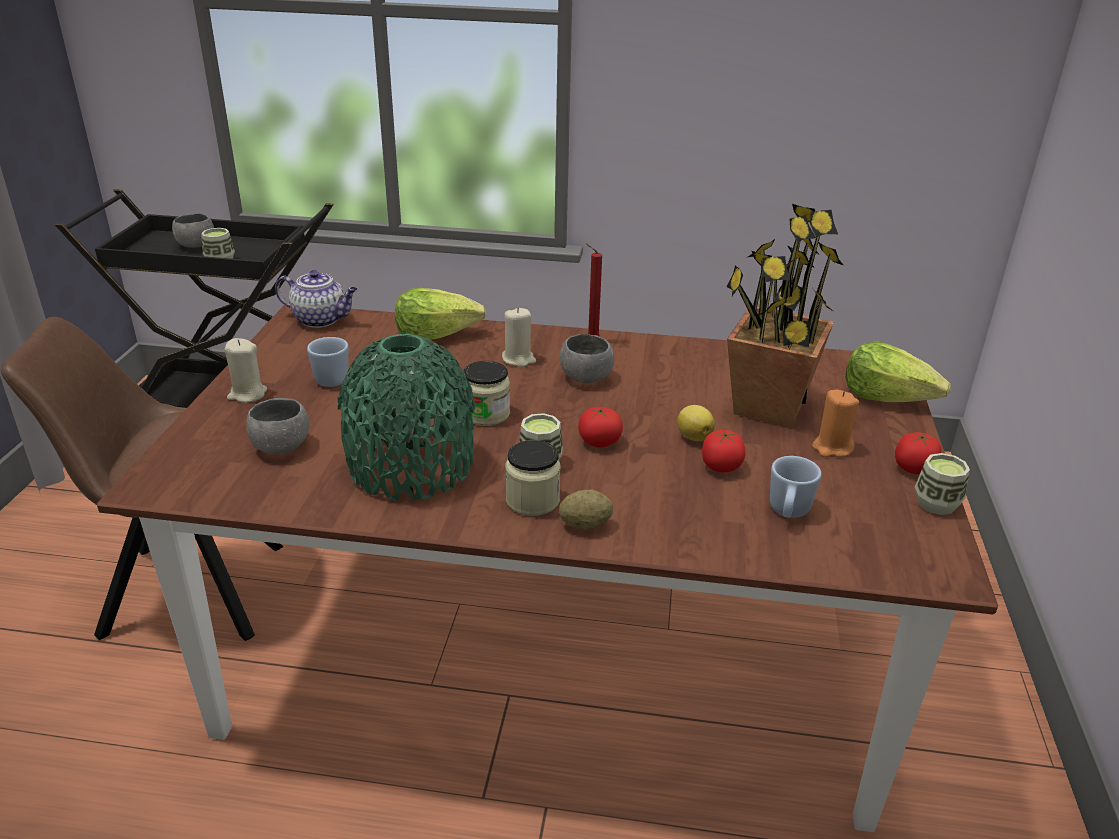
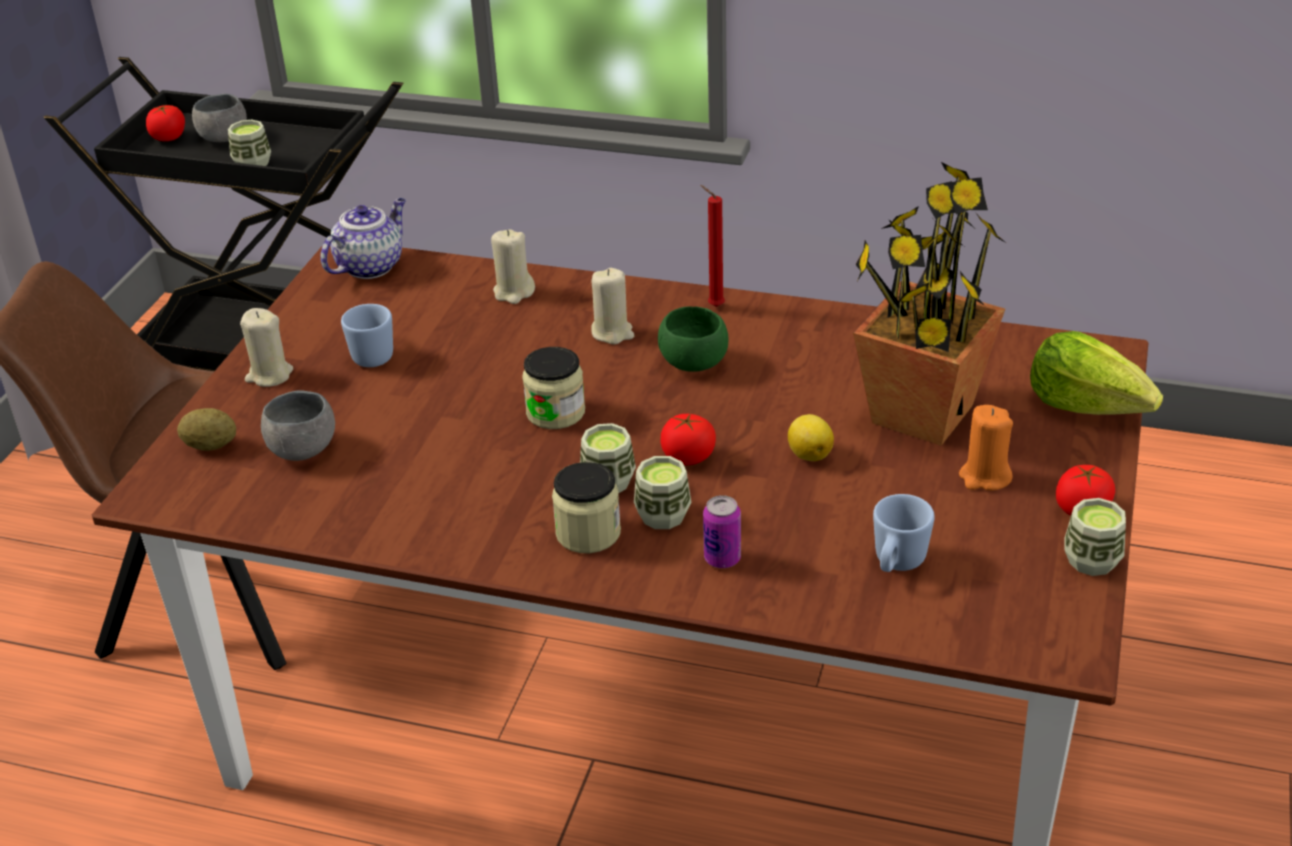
camera: 10 degrees right, 5 degrees up
(321, 319) = (370, 265): teapot -> teapot turned 75 degrees counterclockwise
(411, 465) = (452, 481): green vase -> none
(436, 334) = (514, 292): lettuce -> beige candle
(585, 525) = (643, 568): potato -> potato (210, 446)
(586, 378) = (693, 363): grey bowl -> green bowl
(590, 484) = (663, 515): none -> cup
(647, 515) = (722, 559): none -> can
(721, 466) = (832, 497): tomato -> tomato (169, 137)

